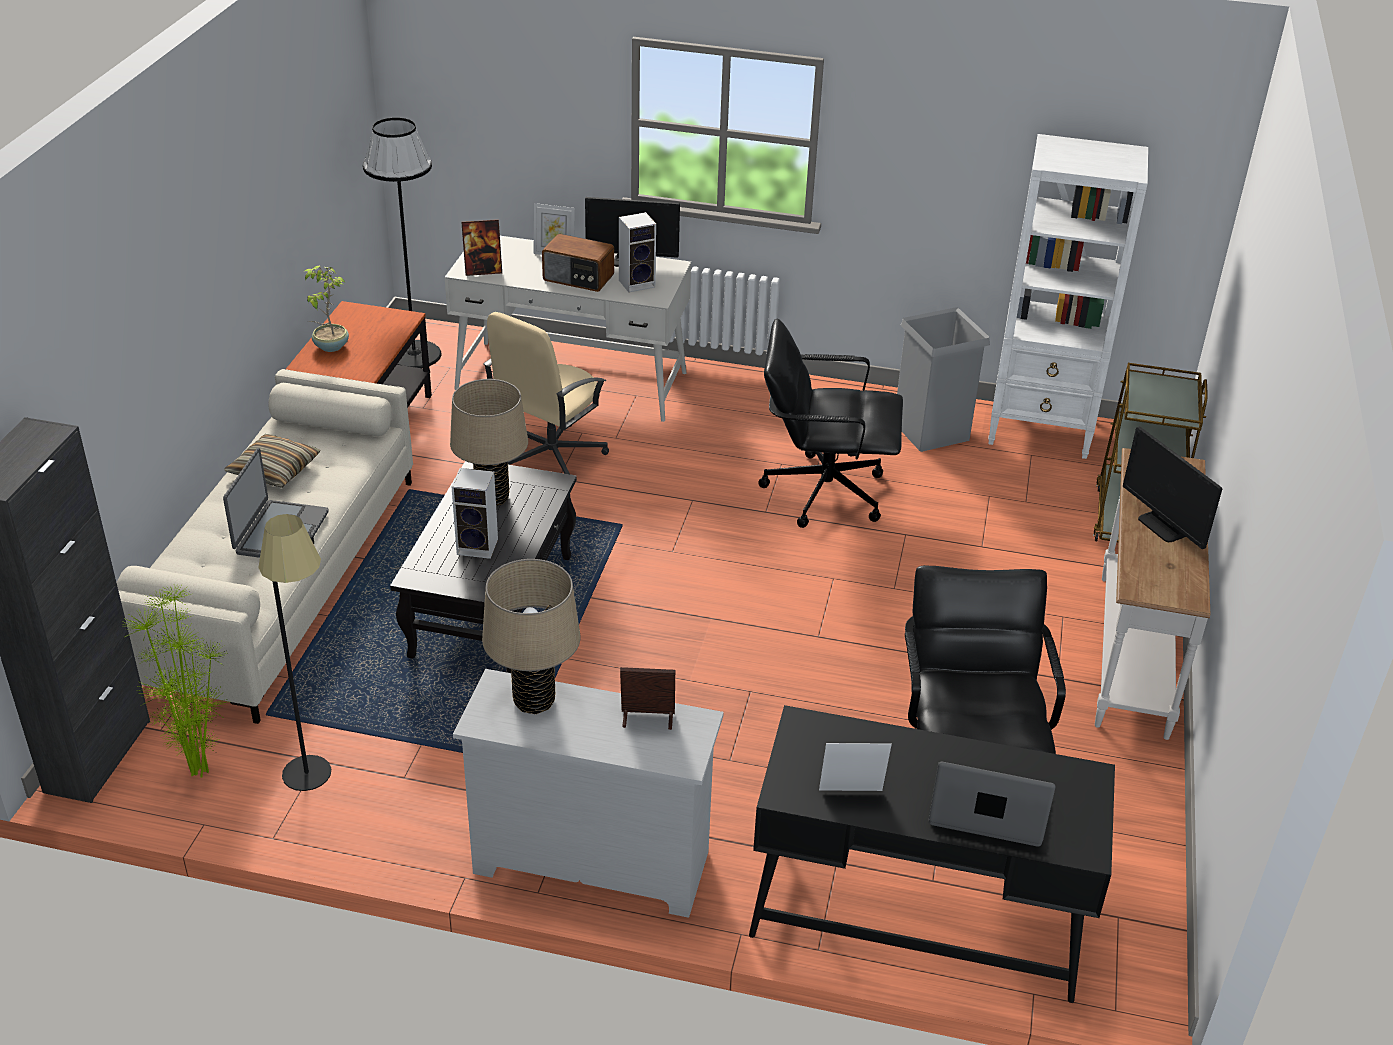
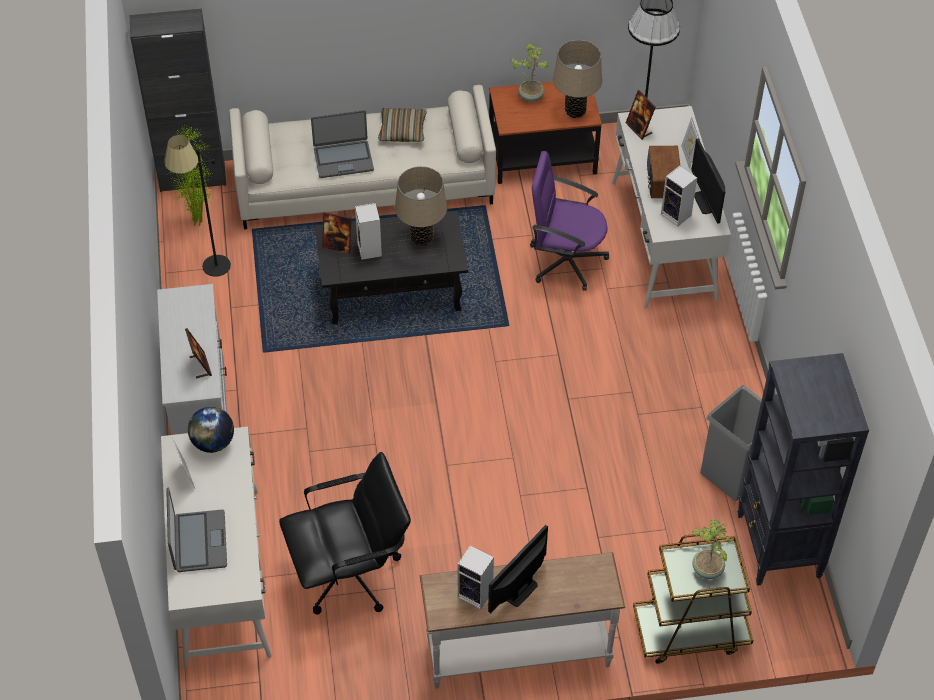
camera: 70 degrees right, 15 degrees up
(448, 573) = (337, 246): none -> picture frame
(534, 701) = (195, 313): beige table lamp -> beige table lamp (575, 111)
(550, 455) = (565, 261): beige office chair -> purple office chair
(799, 749) = (213, 442): none -> globe
(823, 491) = (611, 425): black office chair -> none
(916, 913) = (222, 576): black desk -> white desk
(1040, 431) = (778, 547): white bookcase -> black bookcase
(1161, 560) = (476, 594): none -> speaker
(1163, 396) = (706, 570): none -> potted plant

